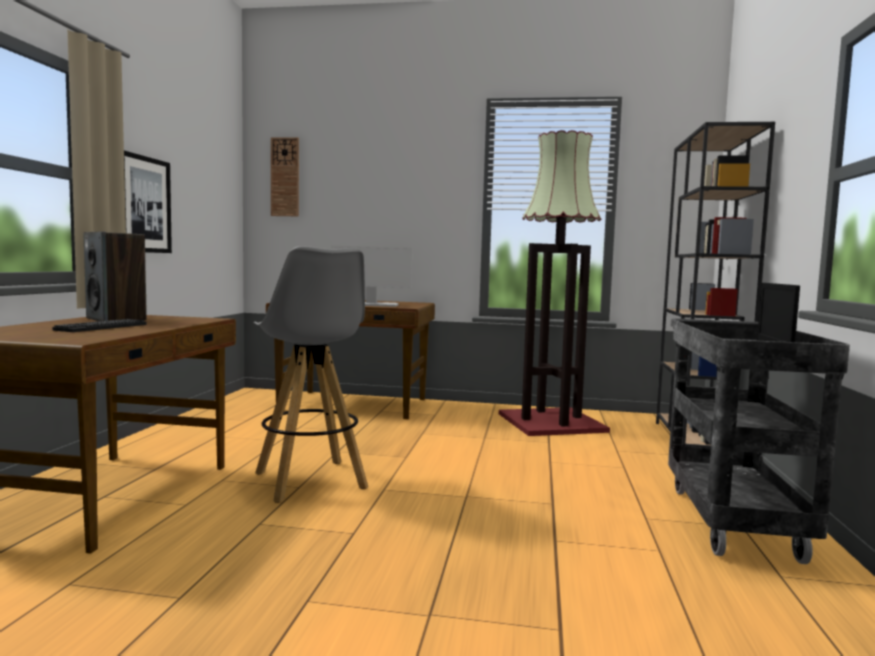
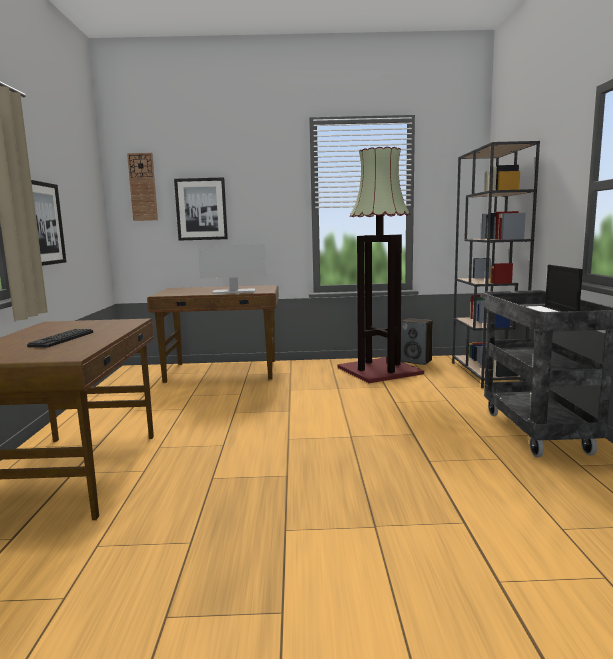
camera: 10 degrees left, 5 degrees up
(116, 319) = (58, 329): speaker -> speaker (416, 361)
(310, 481) = (229, 439): grey stool -> none
(349, 205) = (201, 209): none -> picture

